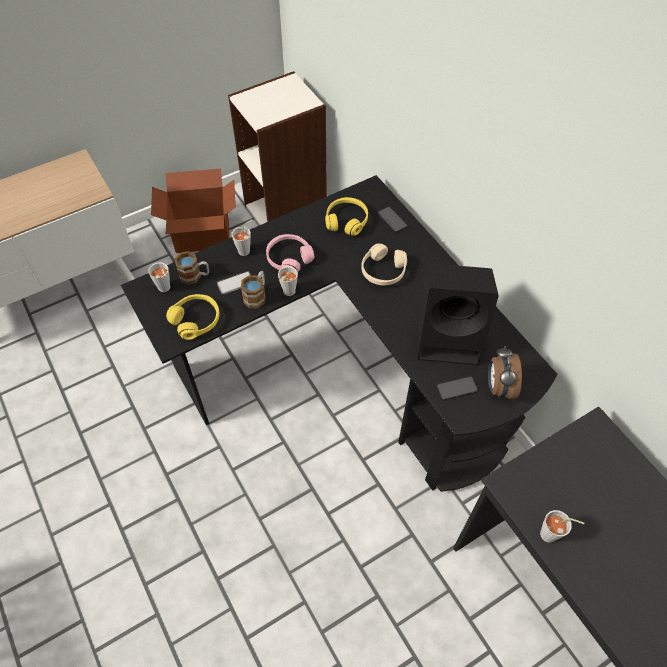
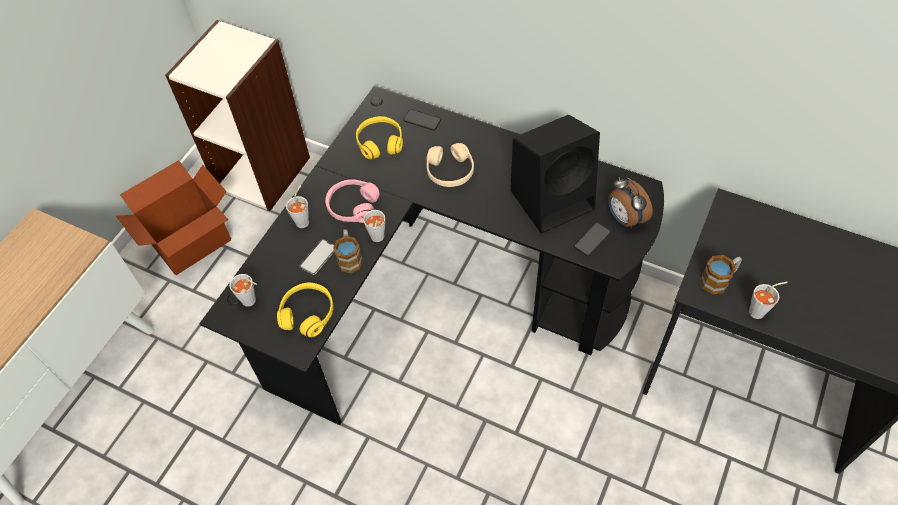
camera: 30 degrees left, 0 degrees up
(195, 276) = (271, 272): mug -> mug (719, 280)

